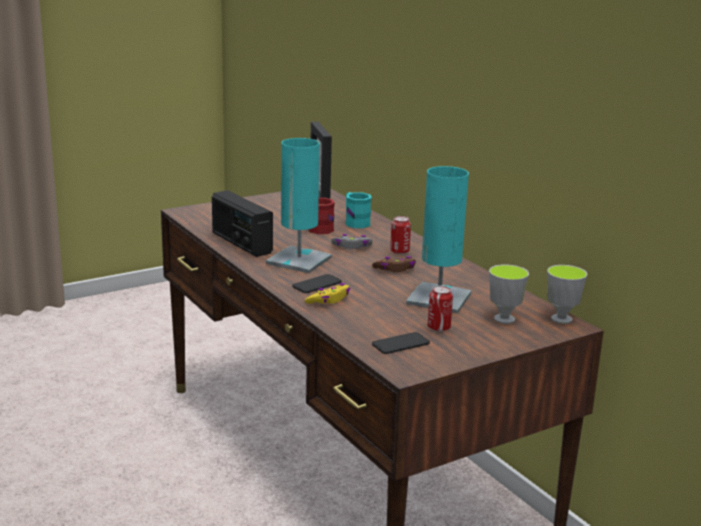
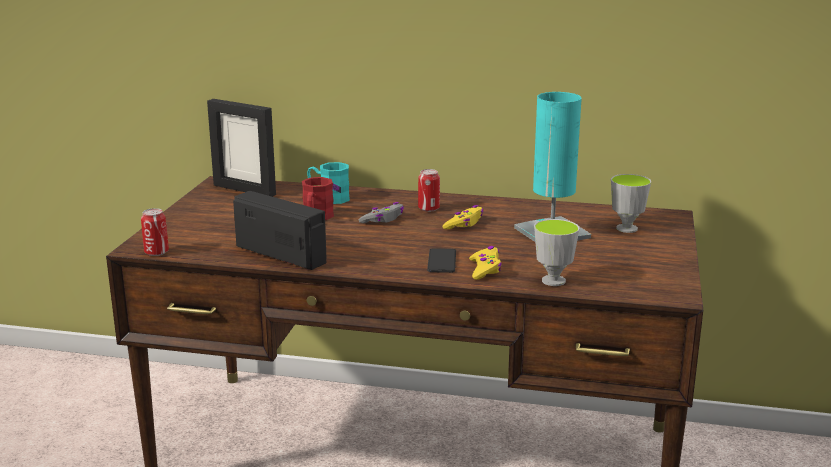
camera: 45 degrees left, 0 degrees up
(241, 243) = (281, 254): radio -> radio turned 150 degrees counterclockwise
(299, 260) = (373, 248): turquoise table lamp -> none
(395, 269) = (464, 224): brown game controller -> yellow game controller
(400, 344) = (619, 277): phone -> none
(438, 328) = (608, 254): can -> can (156, 252)
(561, 319) = (655, 213): cup -> cup (553, 281)

